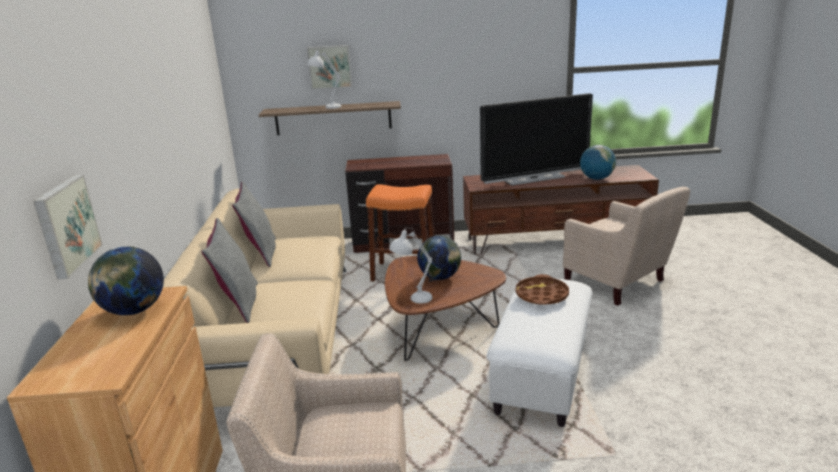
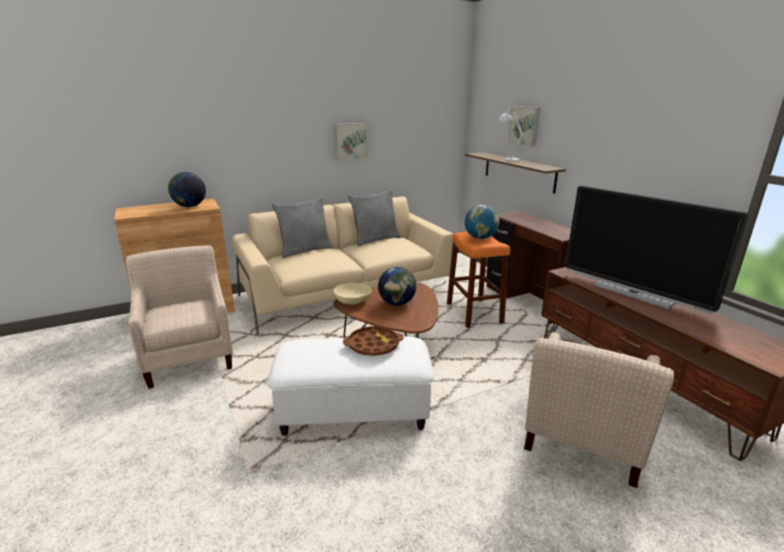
camera: 65 degrees right, 0 degrees up
(65, 225) = (194, 157): picture -> picture (350, 141)
(412, 300) = (353, 301): white table lamp -> beige bowl
(596, 179) = (696, 329): globe -> globe (480, 238)

